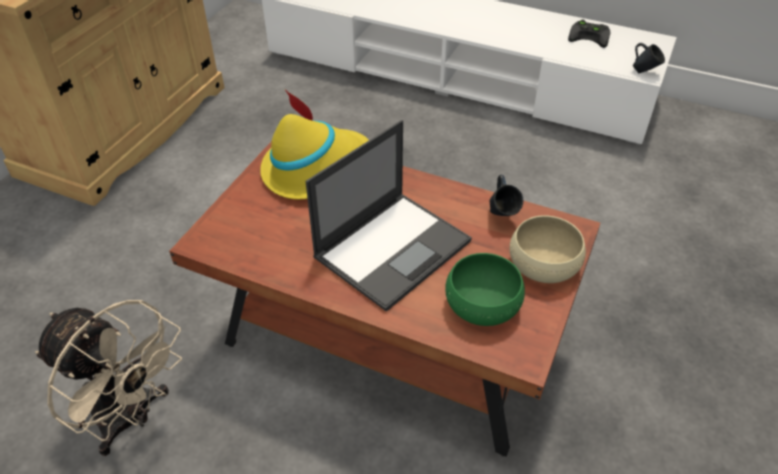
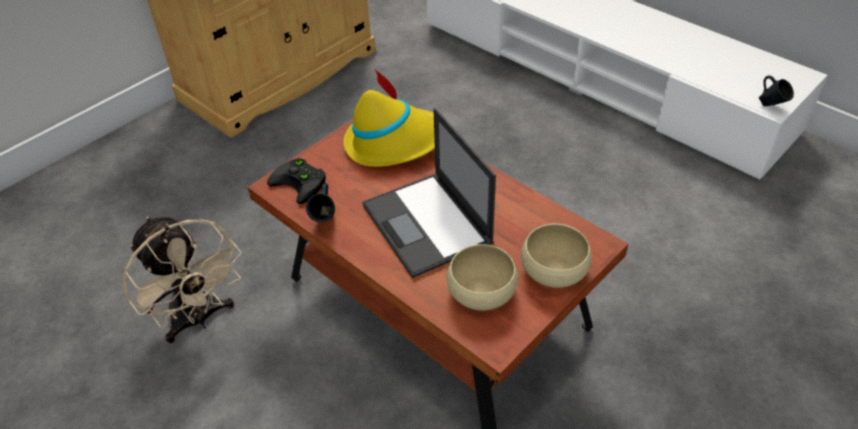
camera: 20 degrees right, 0 degrees up
(393, 248) = (428, 225): laptop -> laptop turned 90 degrees clockwise
(482, 304) = (482, 290): green bowl -> beige bowl
(501, 217) = (537, 218): blue mug -> blue mug (325, 222)
(590, 36) = (731, 59): black game controller -> black game controller (302, 183)

